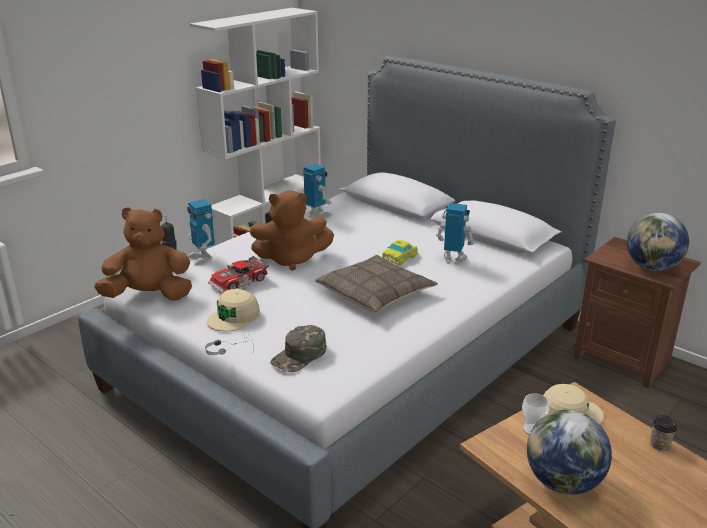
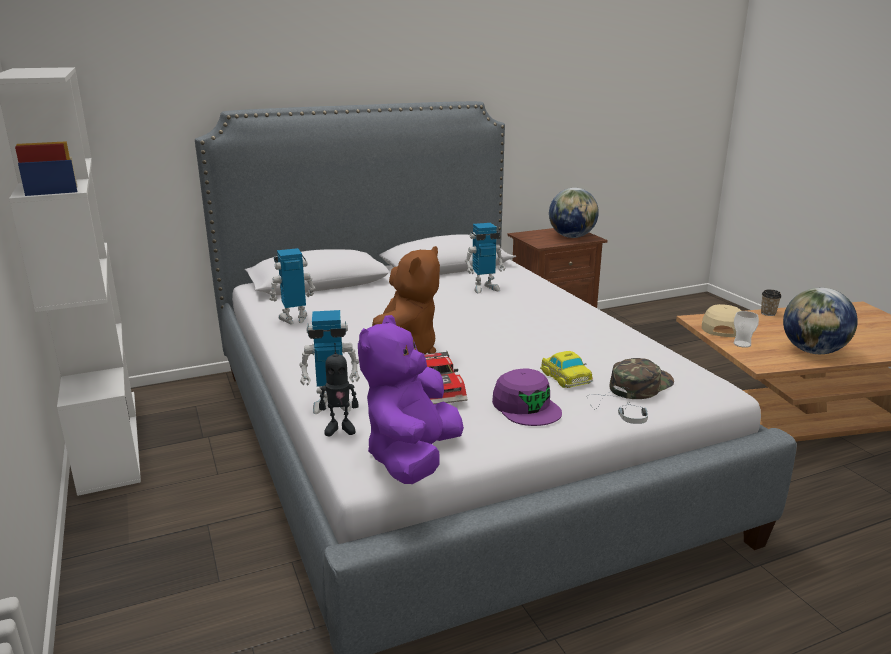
camera: 65 degrees left, 5 degrees down
(149, 296) = (412, 458): brown plush toy -> purple plush toy
(234, 317) = (526, 407): beige cap -> purple cap
(300, 355) = (640, 385): green cap -> green cap turned 105 degrees counterclockwise
(376, 293) = (526, 329): pillow -> none
(400, 257) = (454, 305): toy car -> toy car (565, 376)
(453, 260) = (484, 288): toy robot -> toy robot turned 150 degrees counterclockwise

